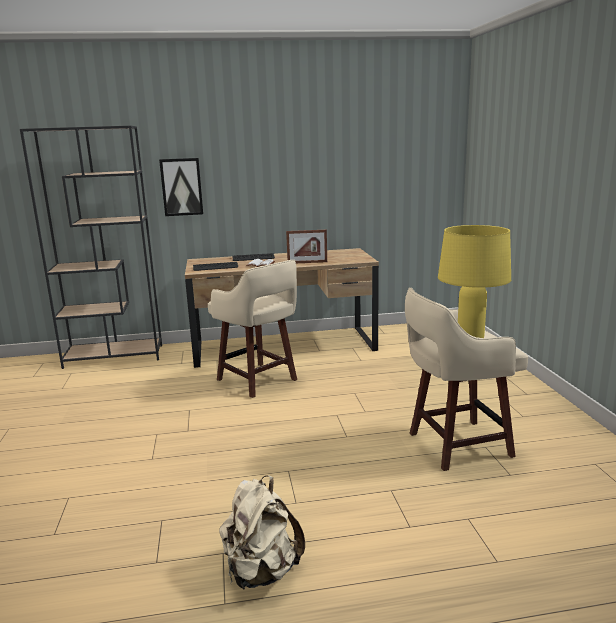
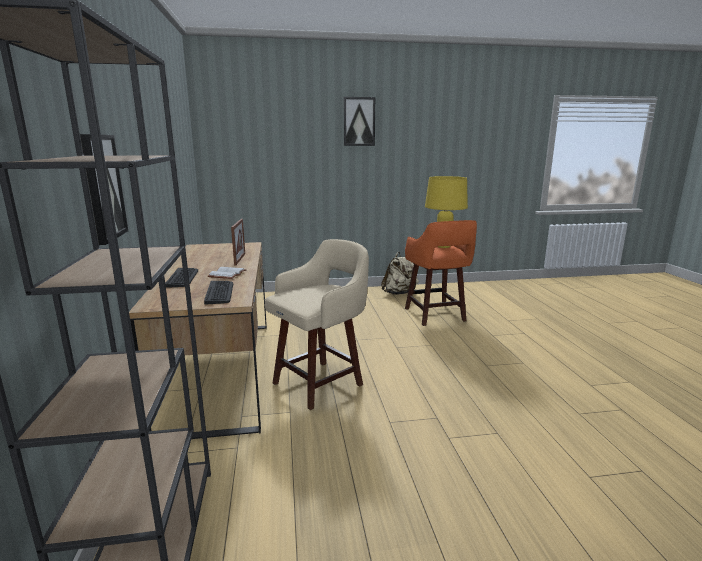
camera: 90 degrees left, 0 degrees up
(261, 571) = (595, 372): beige backpack -> beige backpack (399, 293)
(455, 445) = (435, 316): beige stool -> orange stool
(579, 126) = (359, 121): none -> picture

